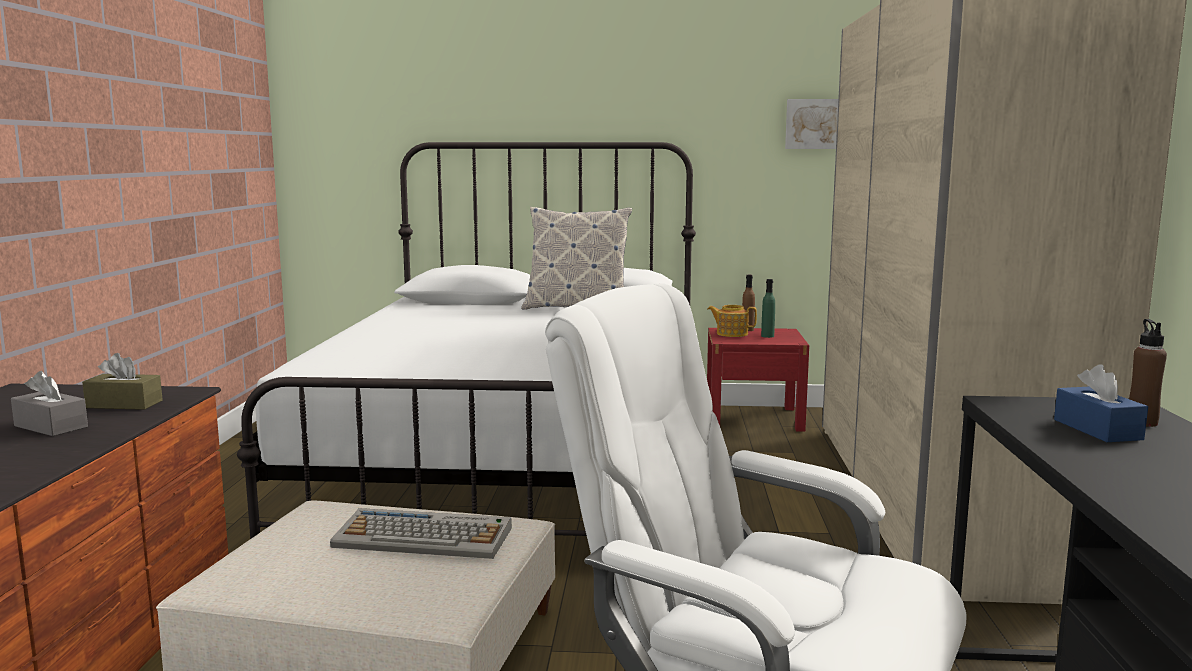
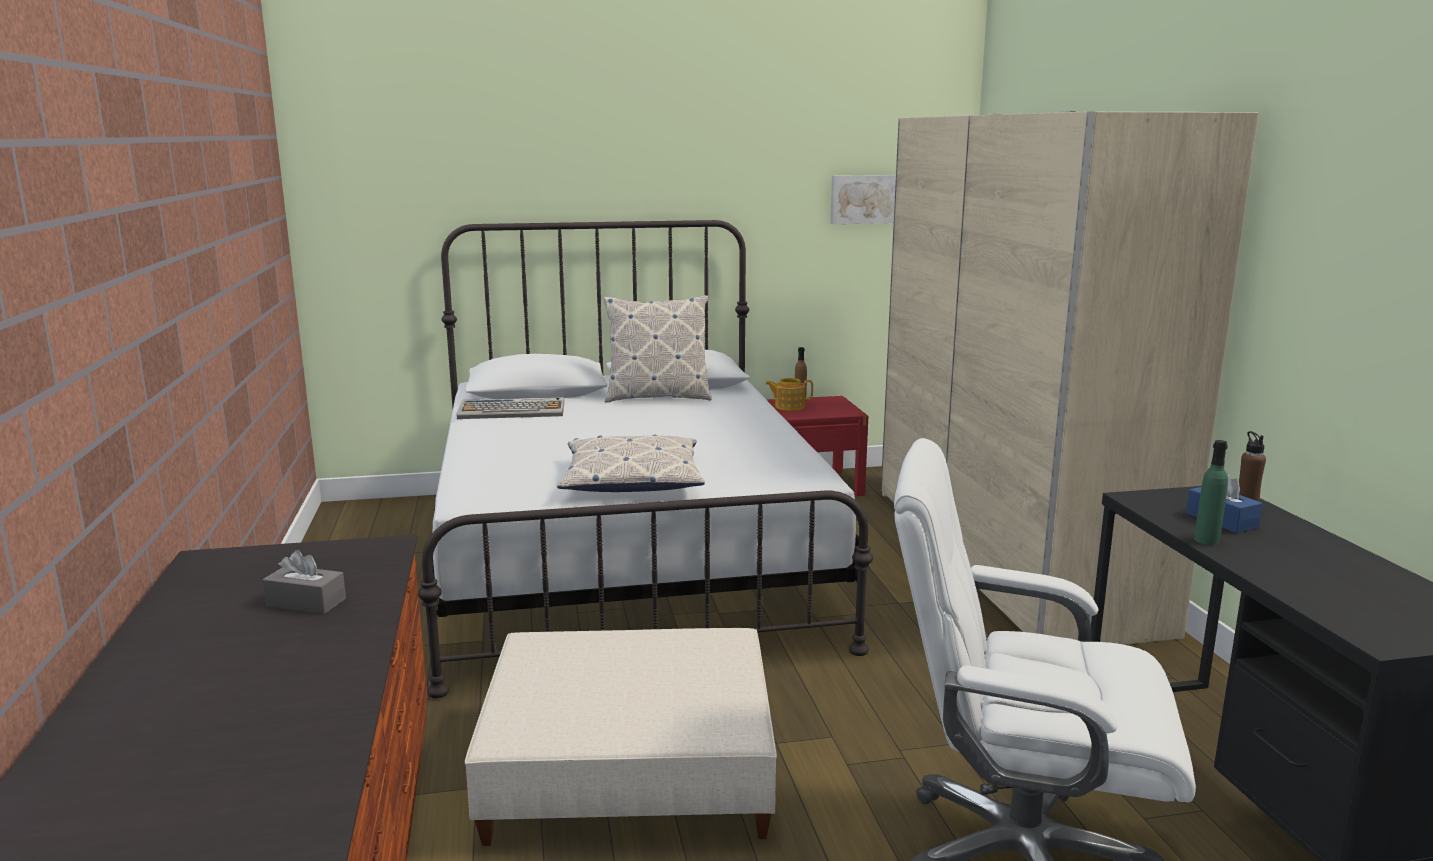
camera: 15 degrees left, 5 degrees up
(124, 404) = (346, 566): brown tissue box -> none
(425, 537) = (658, 659): keyboard -> keyboard (513, 411)
(474, 363) = (632, 480): none -> pillow
(767, 336) = (824, 407): green bottle -> green bottle (1206, 540)

